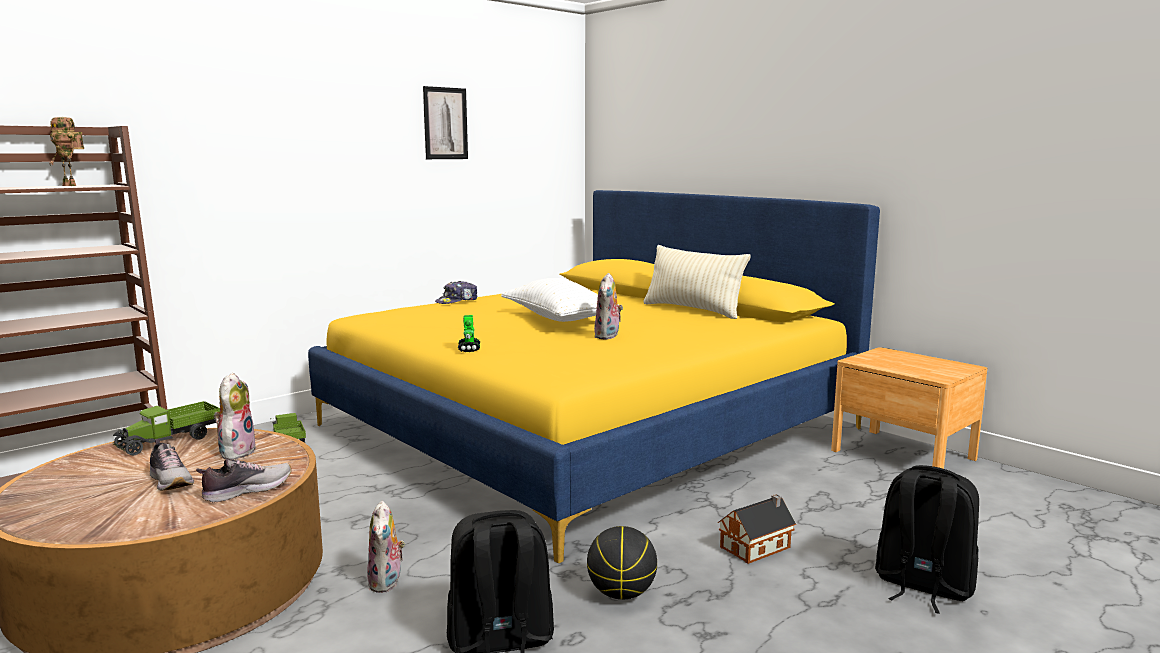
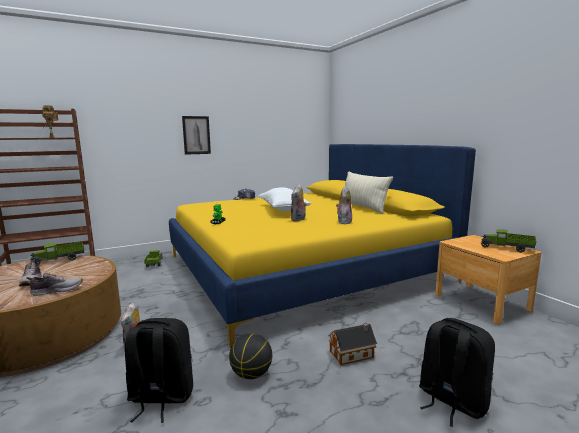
camera: 15 degrees right, 0 degrees up
(236, 451) = (79, 268): plush toy -> plush toy (343, 222)
(445, 123) = (248, 109): picture -> picture (196, 135)
(939, 365) = (507, 248): none -> toy truck

